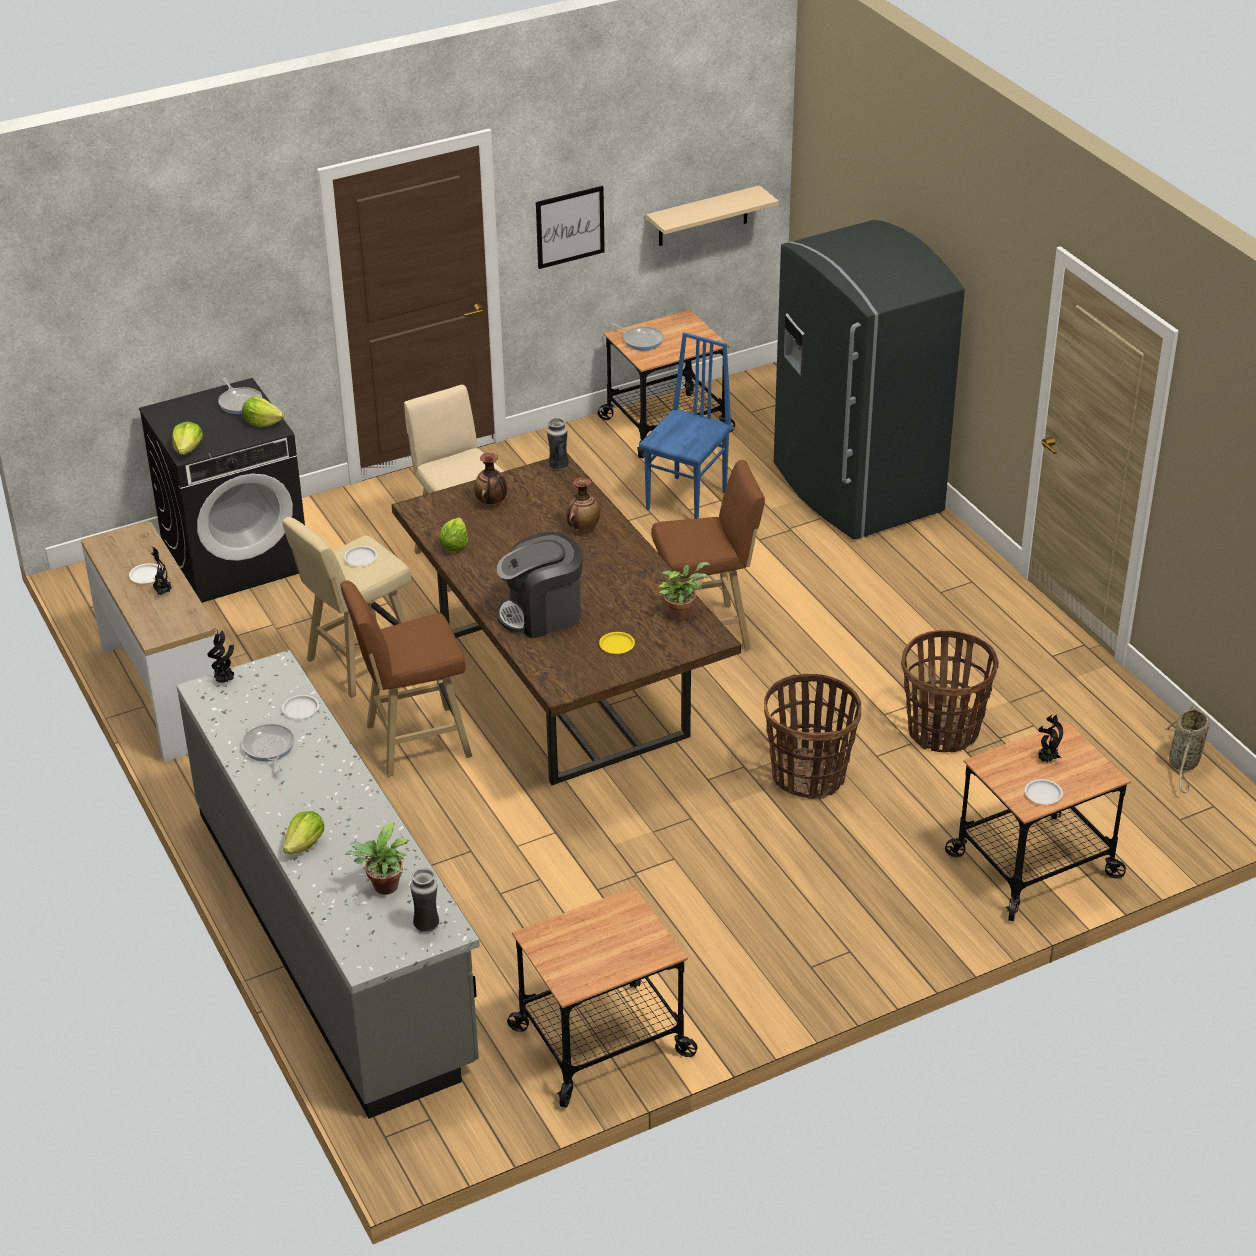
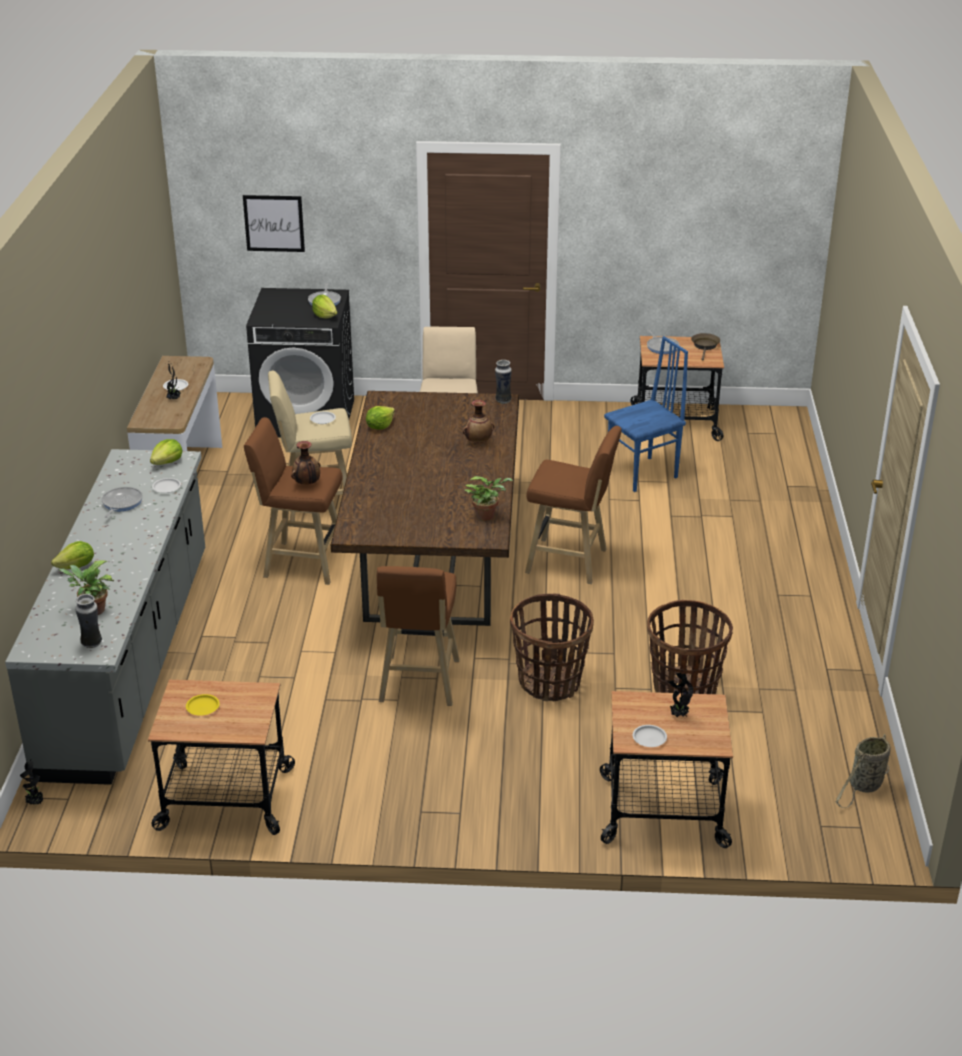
camera: 30 degrees right, 5 degrees down
(188, 449) = (263, 318): lettuce -> lettuce (167, 462)
(225, 681) = (141, 456): potted plant -> potted plant (36, 803)
(491, 502) = (433, 408): vase -> vase (307, 484)
(542, 614) = (390, 485): coffee machine -> none
(570, 227) = (622, 241): picture -> picture (274, 223)
(617, 645) = (419, 521): yellow plate -> yellow plate (203, 707)
(678, 832) = (418, 684): none -> brown stool
(686, 325) = (705, 346): none -> brown frying pan
(703, 216) = (742, 264): beige shelf -> none
(854, 490) = (777, 505): grey fridge -> none

